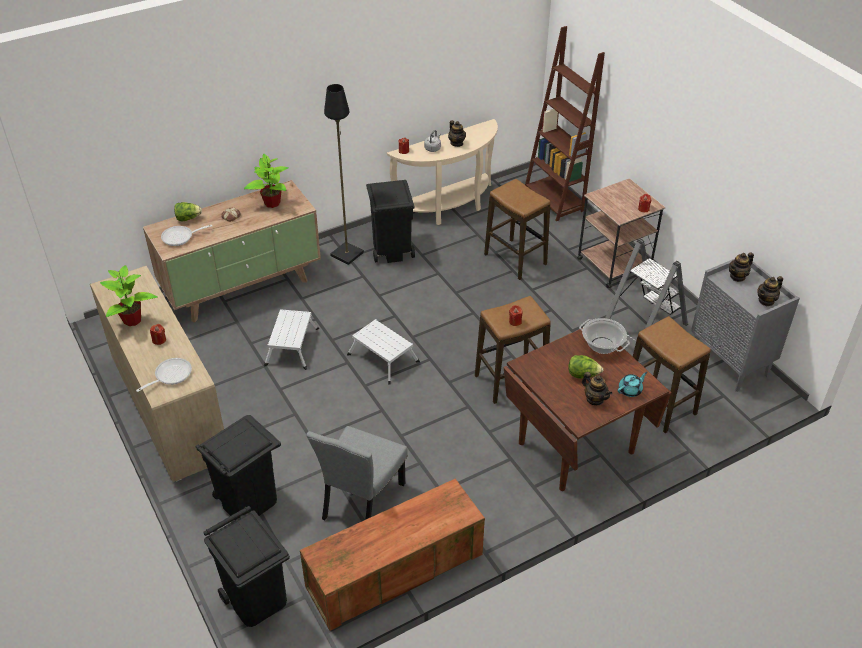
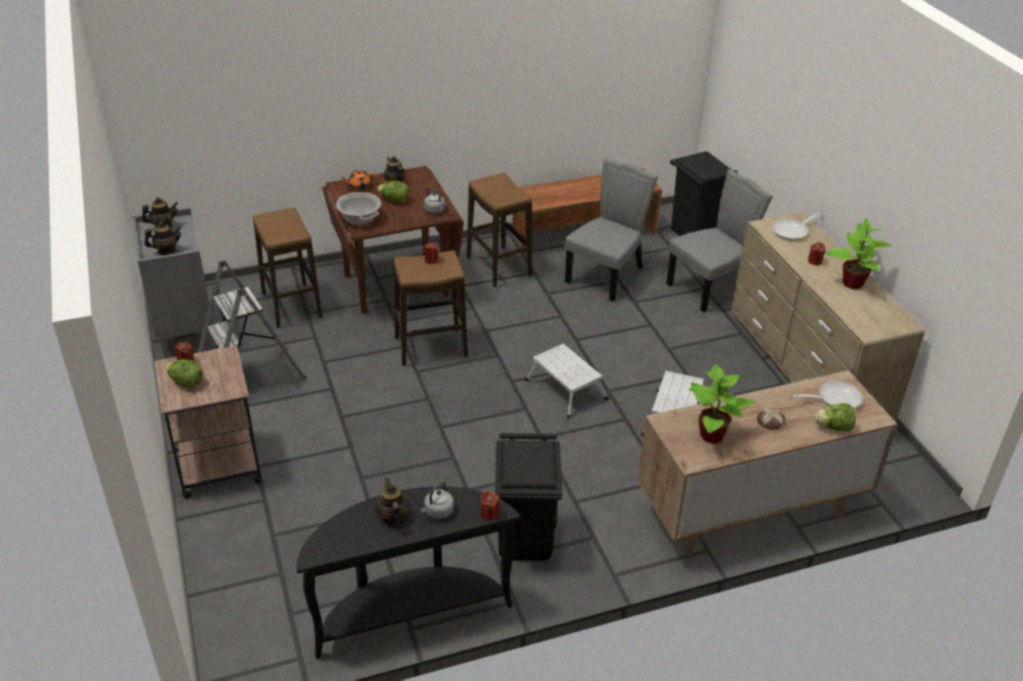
camera: 170 degrees left, 5 degrees down
(248, 501) = (709, 288): black trash can -> grey chair
(347, 253) = (595, 544): black floor lamp -> none
(449, 208) = (409, 611): beige console table -> black console table
(515, 259) = (349, 495): stool -> stool (499, 267)
(535, 368) = (435, 210): none -> grey kettle
(553, 201) = (226, 598): brown bookcase -> none
(630, 390) = (359, 186): turquoise teapot -> orange teapot
(631, 196) = (186, 382): none -> lettuce

